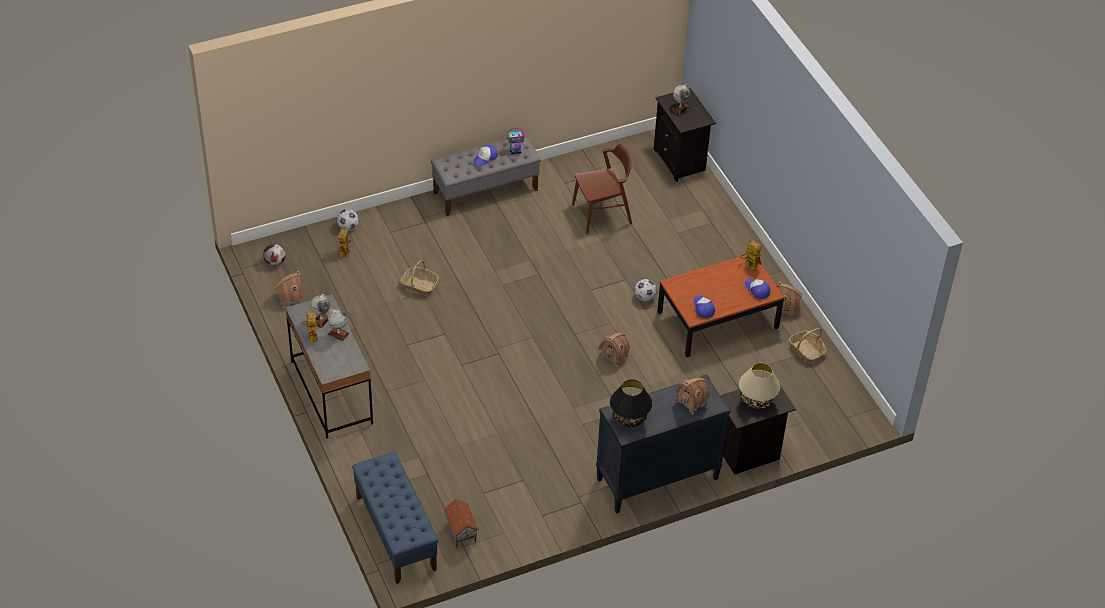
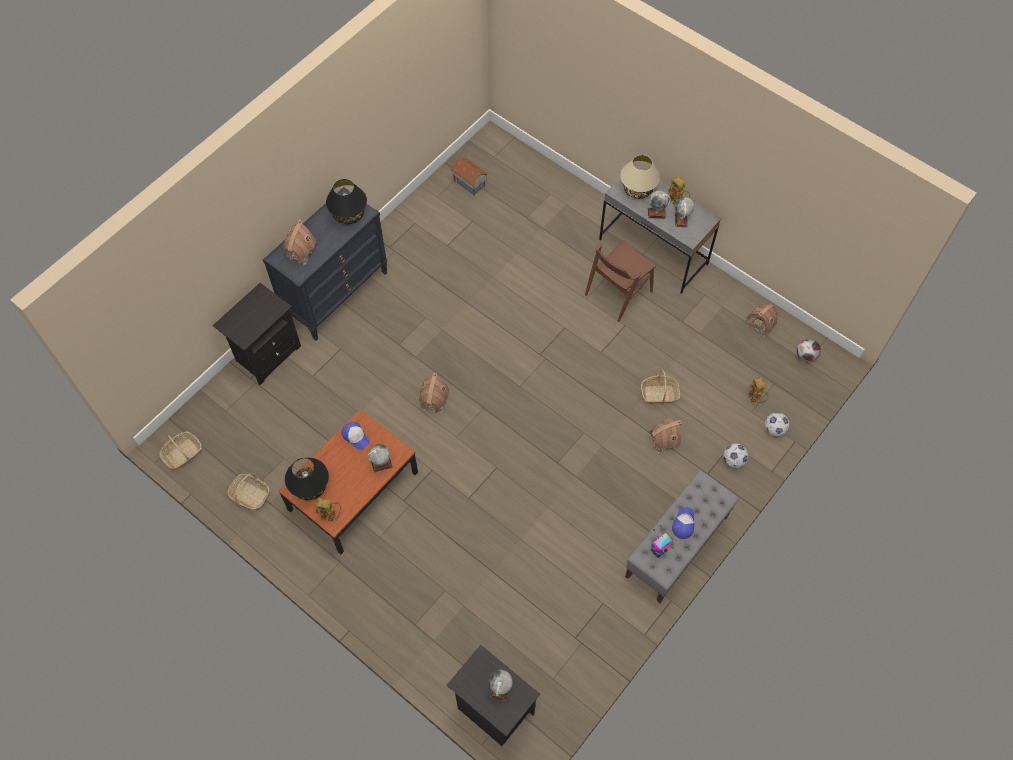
camera: 155 degrees right, 15 degrees up
(395, 533) = (518, 162): blue bench -> none
(602, 214) = (538, 576): brown chair -> brown chair (618, 293)
(644, 298) = (438, 484): football -> football (733, 460)
(691, 282) = (381, 464): none -> globe
(757, 290) = (310, 486): cap -> black table lamp
(757, 399) = (252, 318): beige table lamp -> beige table lamp (637, 189)
(786, 308) = (289, 540): toy house -> toy house (663, 440)
(855, 403) = (182, 454): none -> basket

